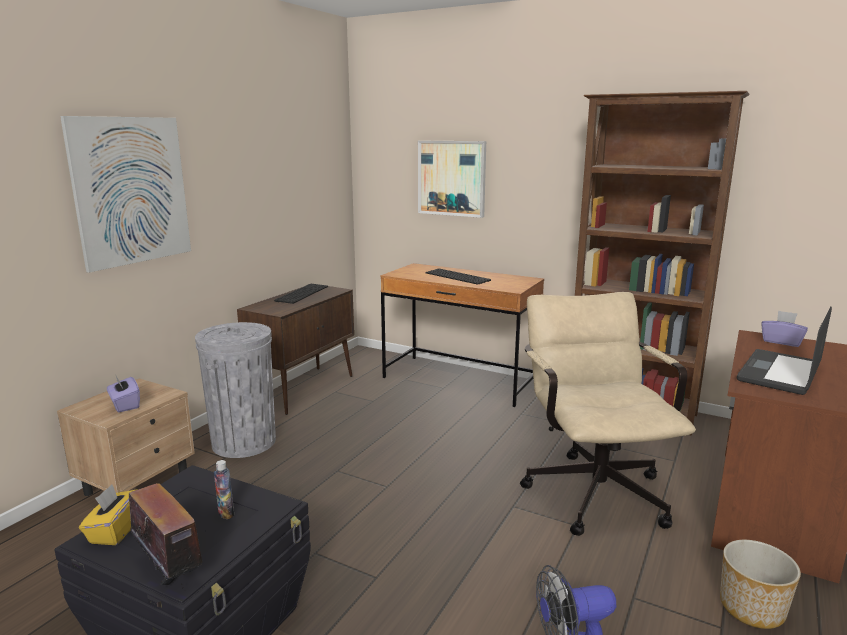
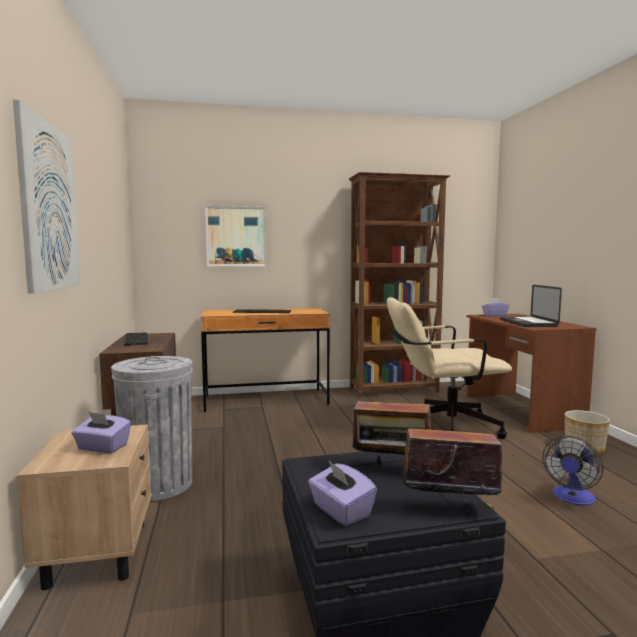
camera: 40 degrees left, 10 degrees down
(116, 530) = (340, 511): yellow tissue box -> purple tissue box
(226, 513) = (392, 468): bottle -> radio
(592, 487) = (441, 427): beige office chair -> beige office chair turned 45 degrees counterclockwise

